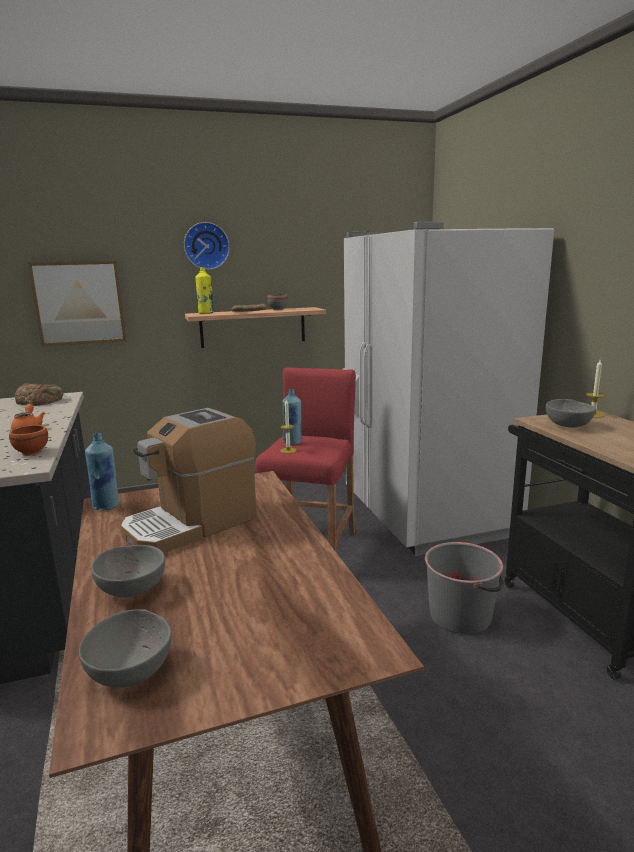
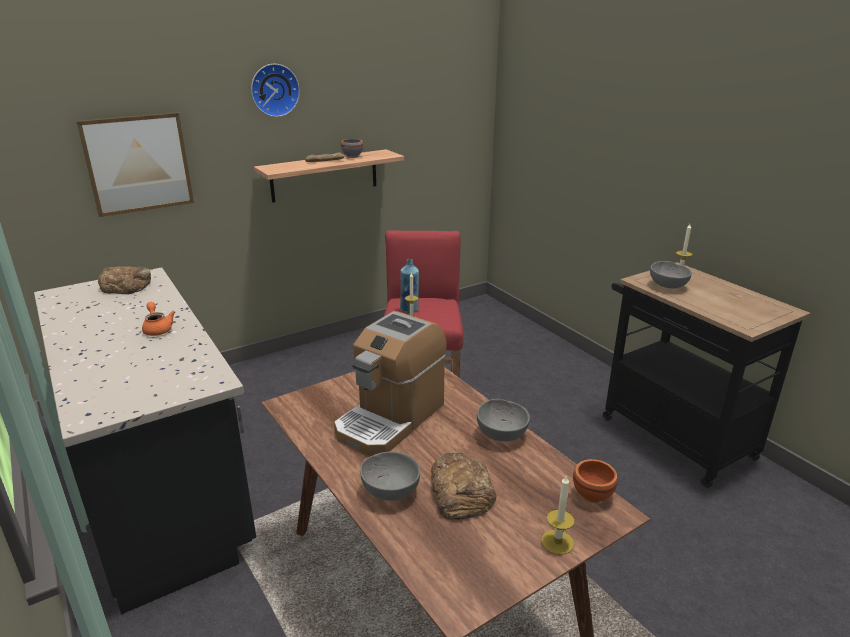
camera: 15 degrees left, 10 degrees up
(32, 452) = (198, 362): brown bowl -> brown bowl (591, 494)
(106, 506) = (293, 408): blue bottle -> none
(132, 670) = (449, 559): grey bowl -> grey bowl (502, 433)
(206, 313) = (280, 167): yellow bottle -> none
(206, 602) = (461, 492): none -> bread
(279, 674) = (557, 542): none -> candle
(426, 511) = (510, 352): white fridge -> none
(461, 615) = (578, 451): grey bucket -> none

